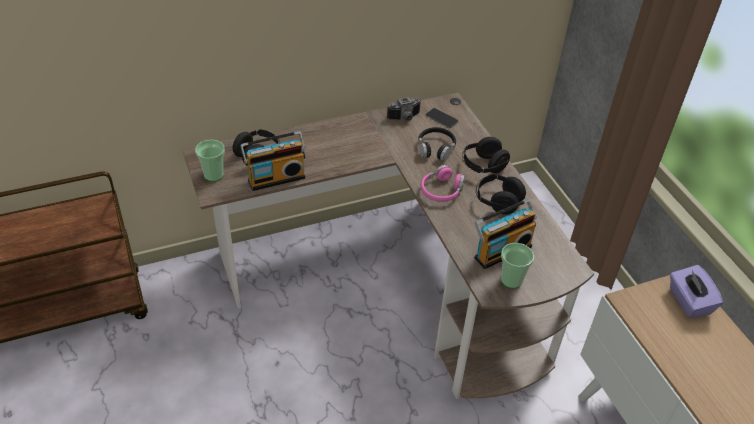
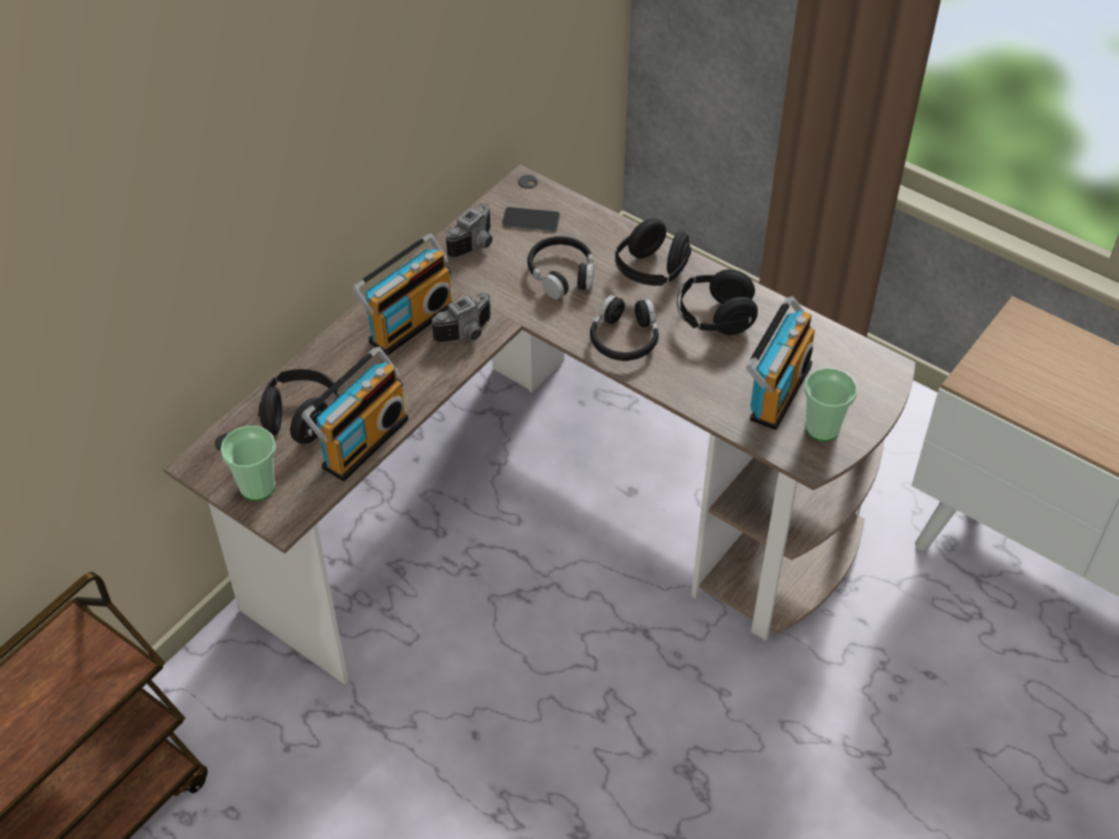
camera: 30 degrees left, 5 degrees up
(343, 137) = (408, 322): none -> radio
(366, 154) = (467, 334): none -> camera
(441, 190) = (624, 338): pink headphones -> black headphones
(688, 302) = (1044, 342): purple tissue box -> none

